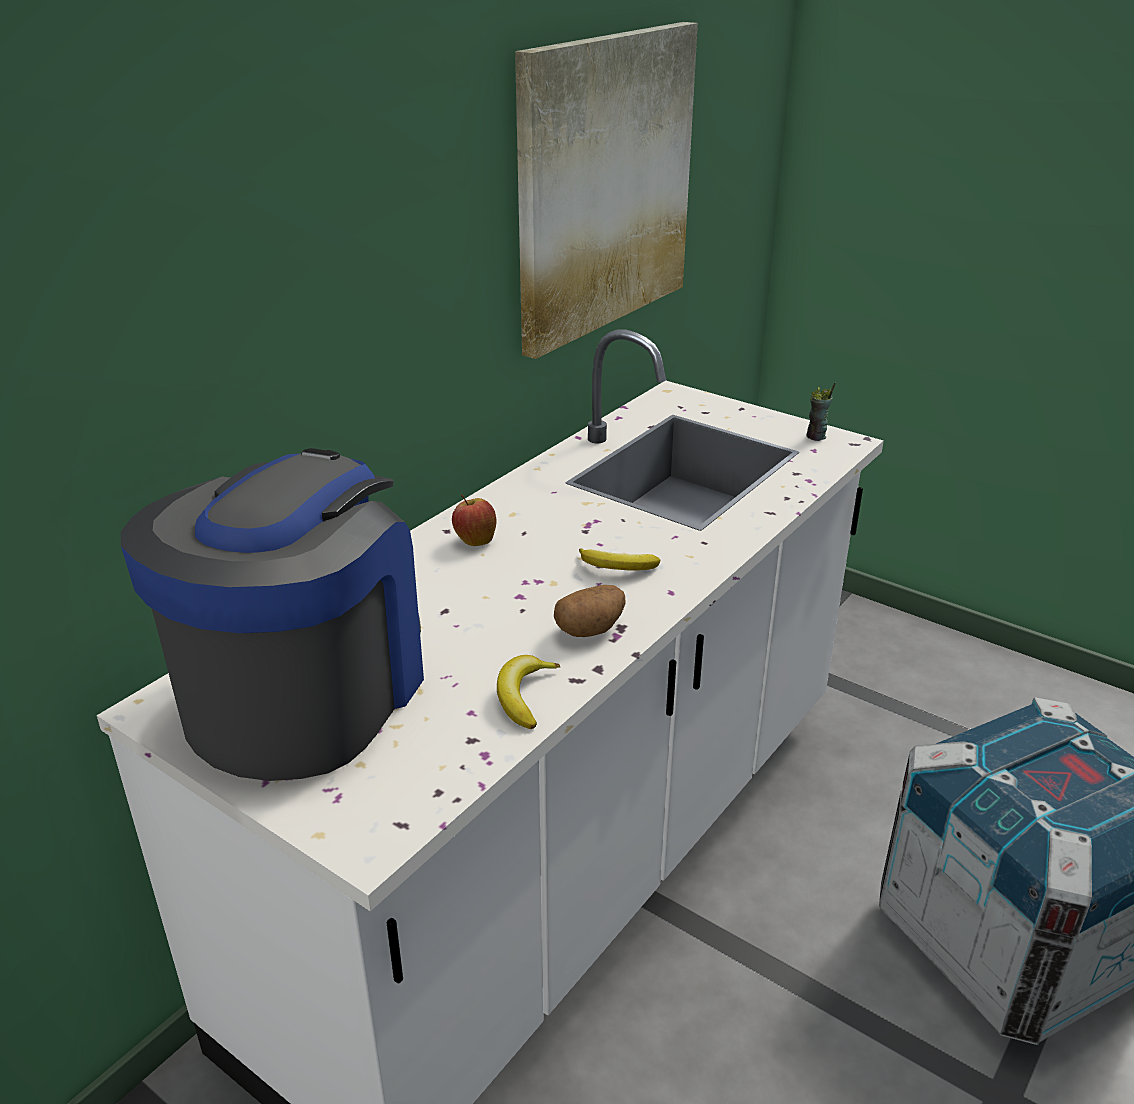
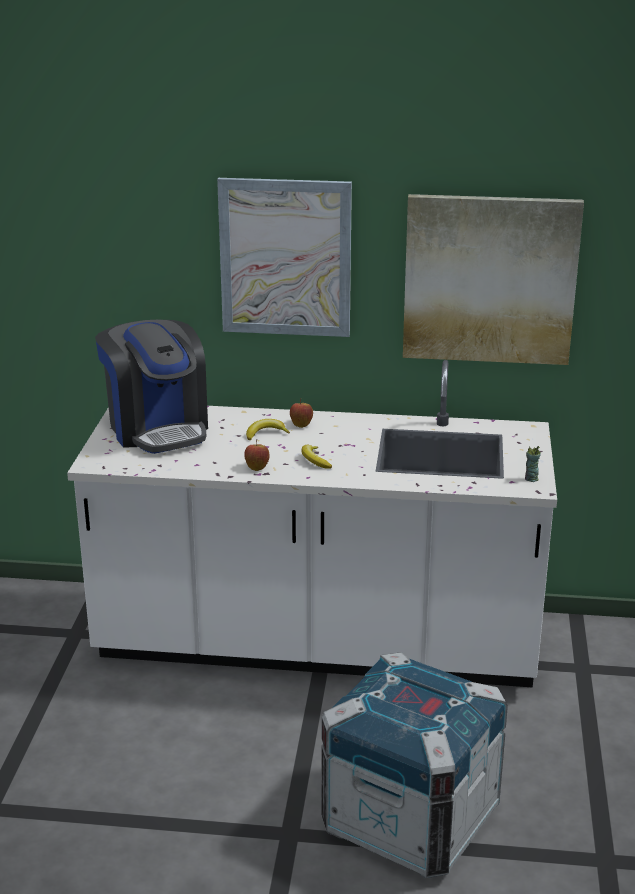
camera: 60 degrees right, 5 degrees down
(306, 693) = (157, 428): coffee machine -> coffee machine turned 75 degrees clockwise
(358, 236) = (285, 258): none -> picture
(524, 696) = (196, 467): banana -> banana (266, 433)
(590, 630) = (257, 467): potato -> apple

